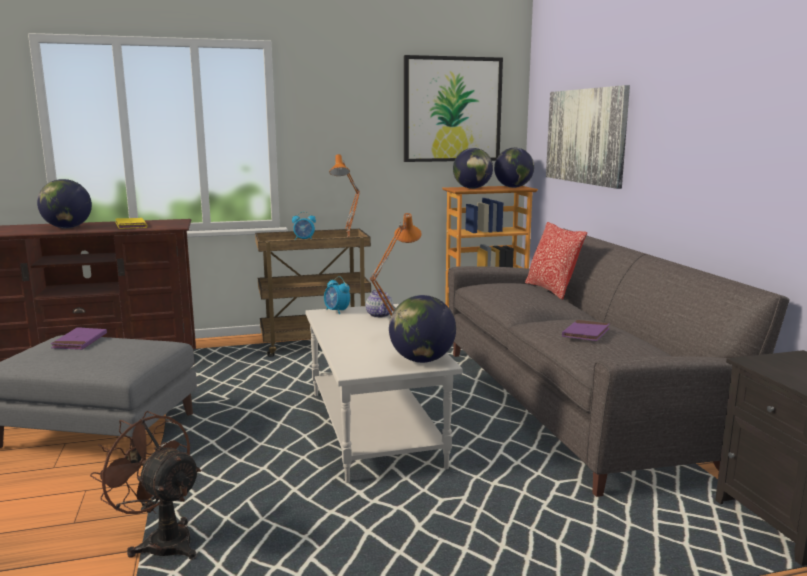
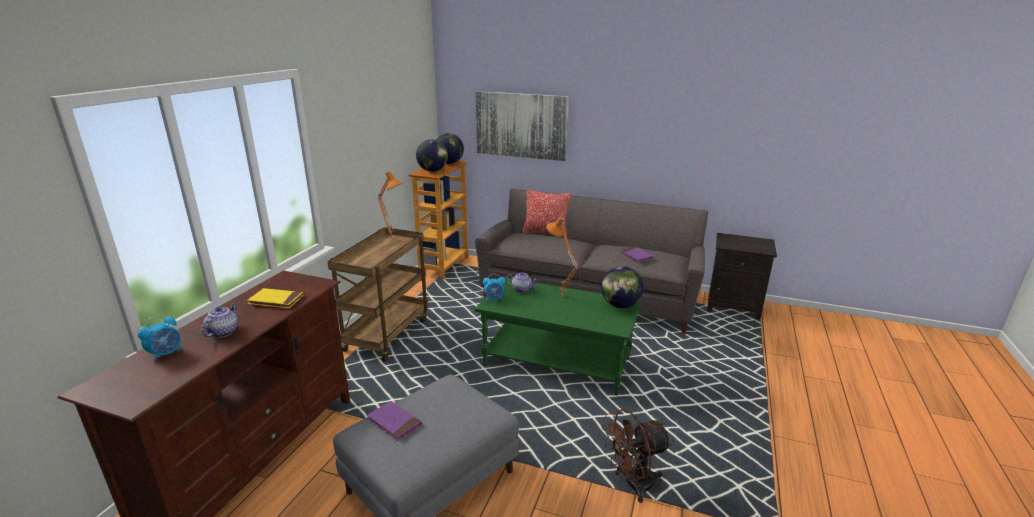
camera: 55 degrees left, 10 degrees up
(68, 228) = (223, 332): globe -> teapot
(304, 240) = (364, 252): alarm clock -> alarm clock (166, 354)
(375, 428) = (558, 362): white coffee table -> green coffee table
(452, 109) = (405, 110): picture -> none

